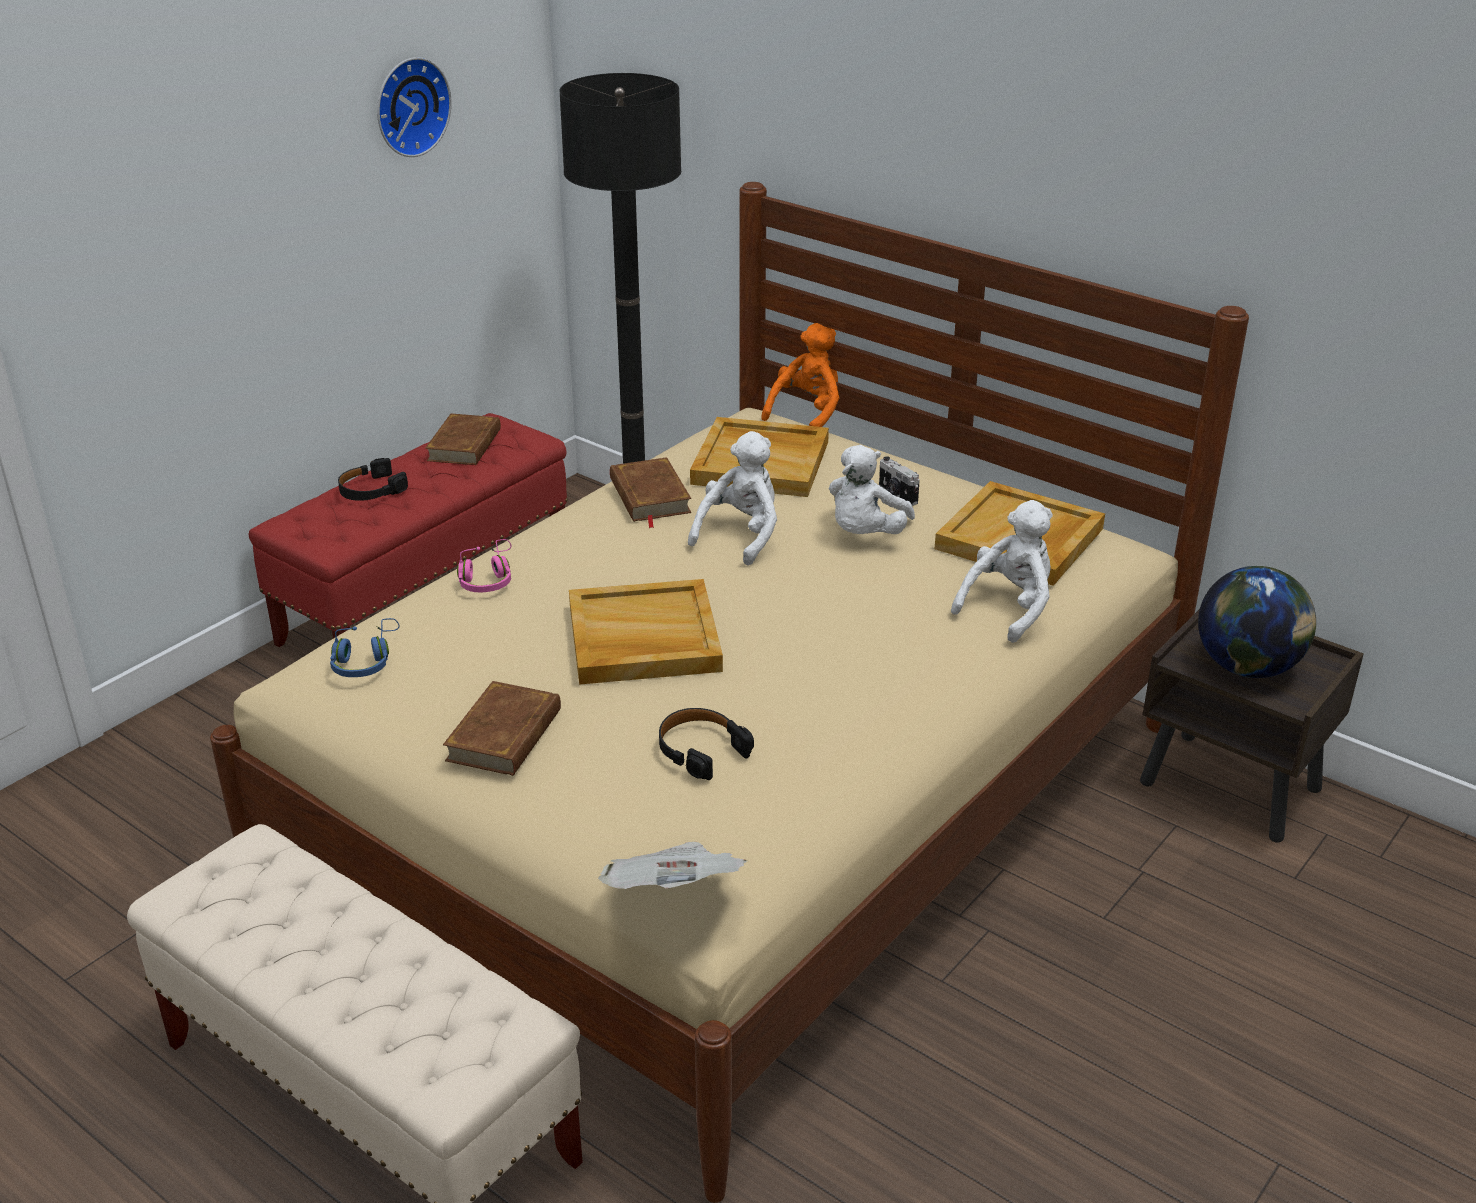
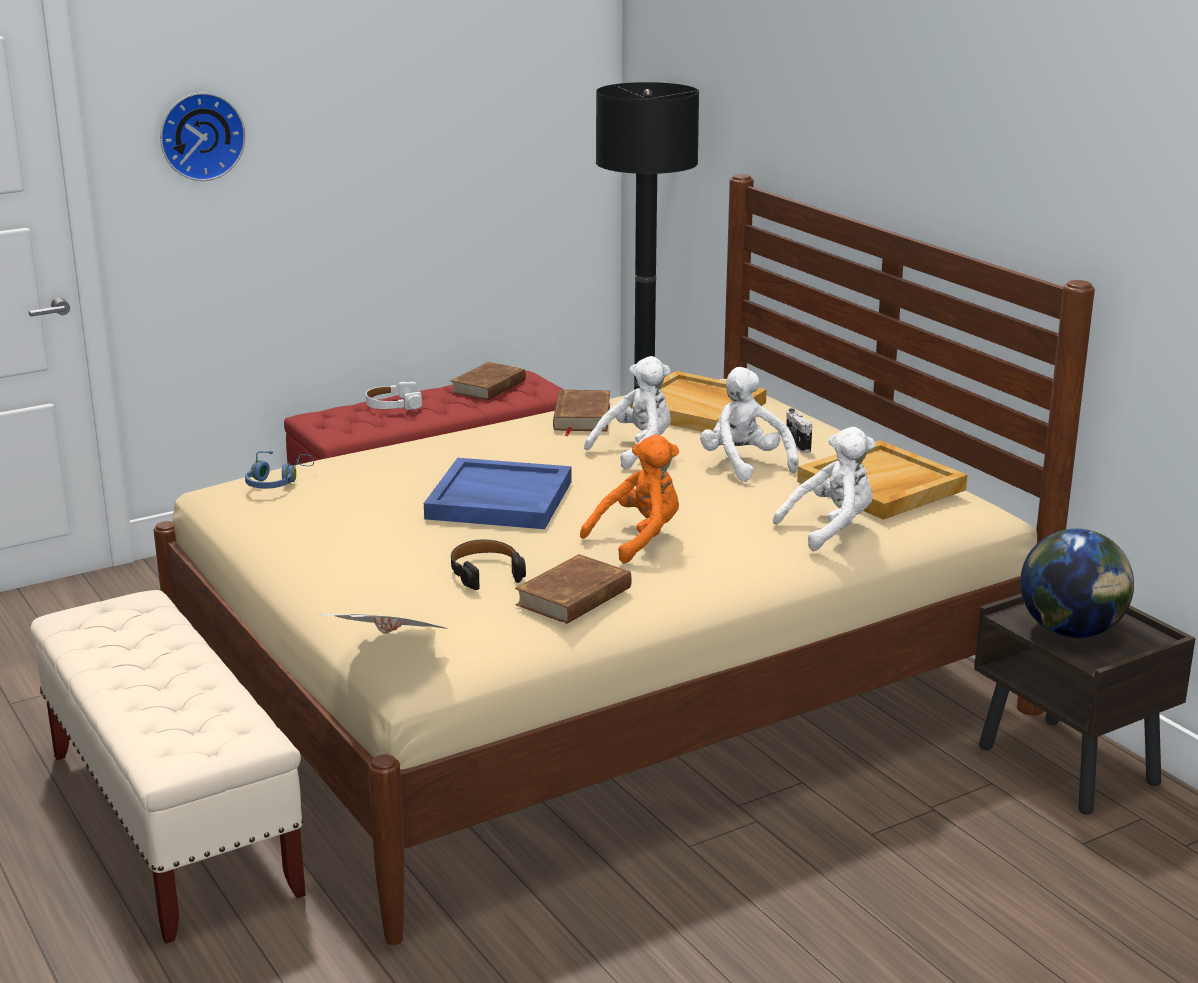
camera: 20 degrees right, 10 degrees down
(371, 490) = (393, 405): black headphones -> white headphones
(409, 106) = (475, 92): wall clock -> wall clock (200, 135)
(487, 578) = (409, 448): pink headphones -> none
(505, 735) = (343, 539): brown book -> brown book (575, 596)
(642, 638) = (498, 500): beige tray -> blue tray
(807, 414) = (767, 385): orange plush toy -> orange plush toy (639, 539)
(865, 534) = (744, 464): white plush toy -> white plush toy turned 105 degrees clockwise

